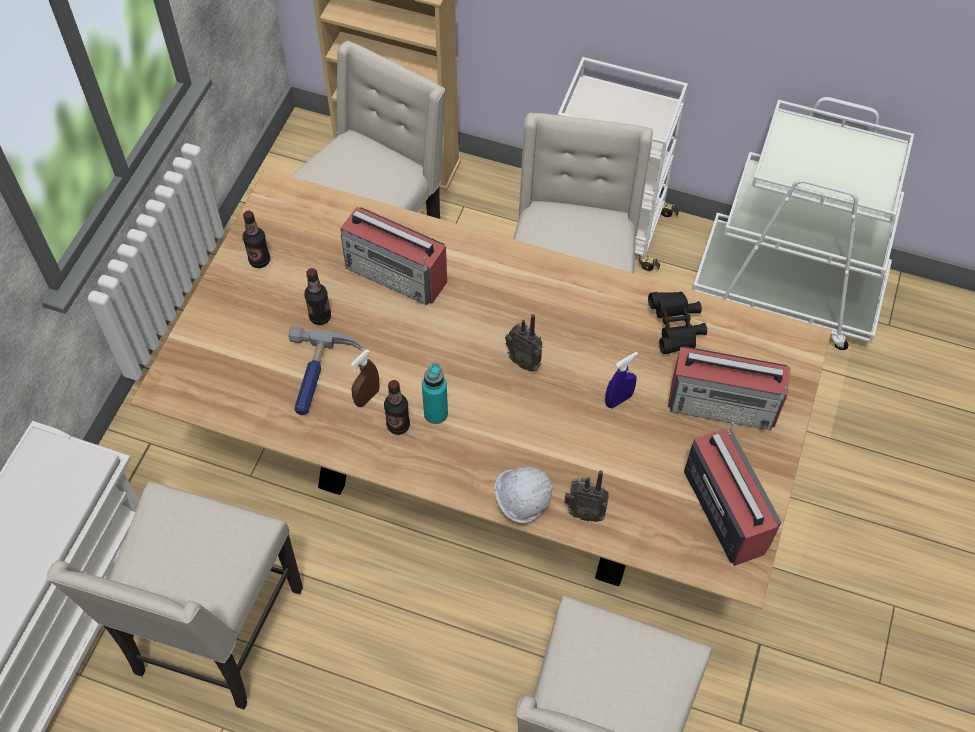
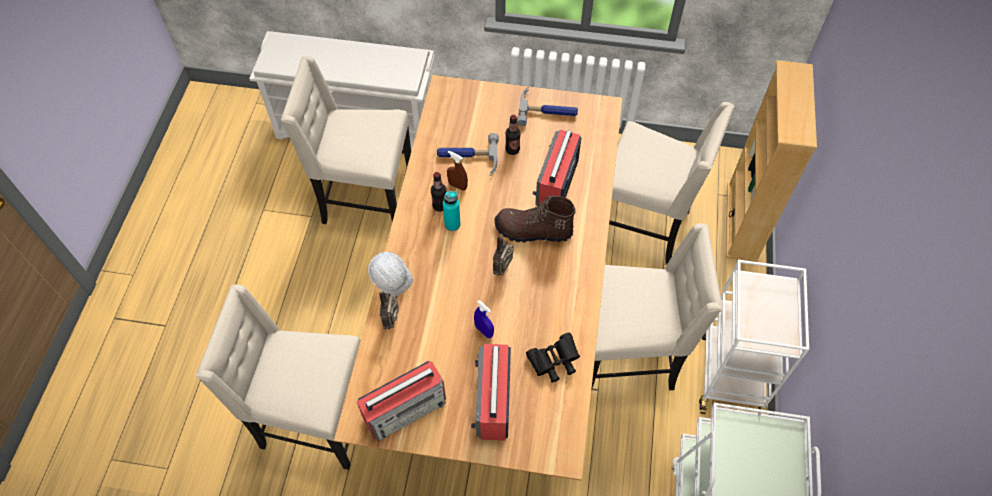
camera: 80 degrees right, 0 degrees up
(259, 260) = (547, 110): bottle -> hammer
(471, 316) = (533, 231): none -> brown boot

